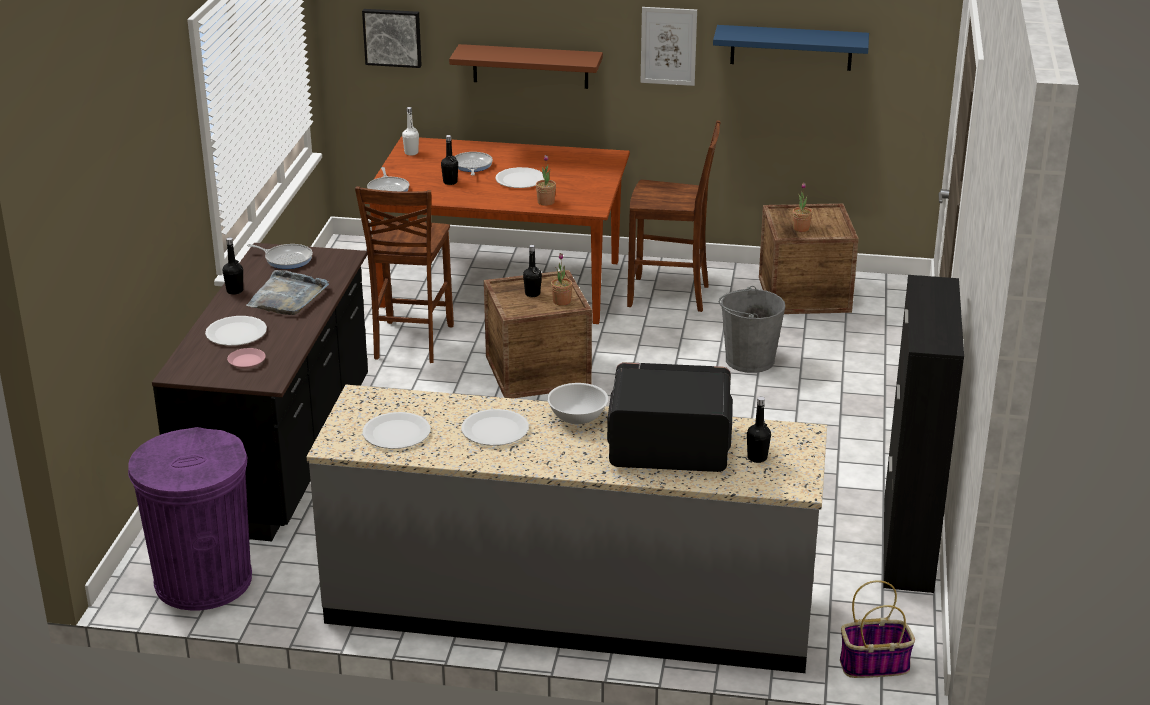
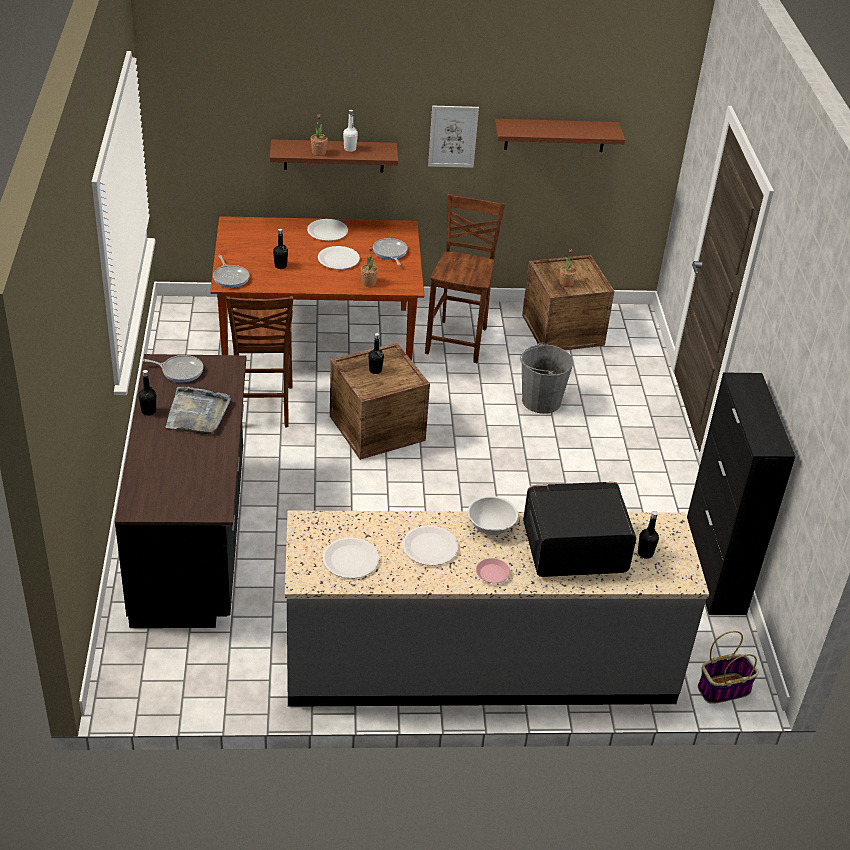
camera: 15 degrees left, 10 degrees up
(203, 581) = (171, 676): purple trash can -> none
(236, 333) = (168, 458): white plate -> white plate (327, 231)
(246, 361) = (189, 490): pink plate -> pink plate (492, 573)
(392, 37) = (212, 135): picture -> none
(411, 153) = (235, 235): white bottle -> white bottle (350, 149)
(472, 166) = (292, 246): frying pan -> frying pan (390, 252)
(561, 301) = (402, 376): potted plant -> potted plant (319, 153)
(670, 296) = (459, 340): brown chair -> brown chair turned 75 degrees counterclockwise
(791, 47) = (555, 135): blue shelf -> brown shelf

